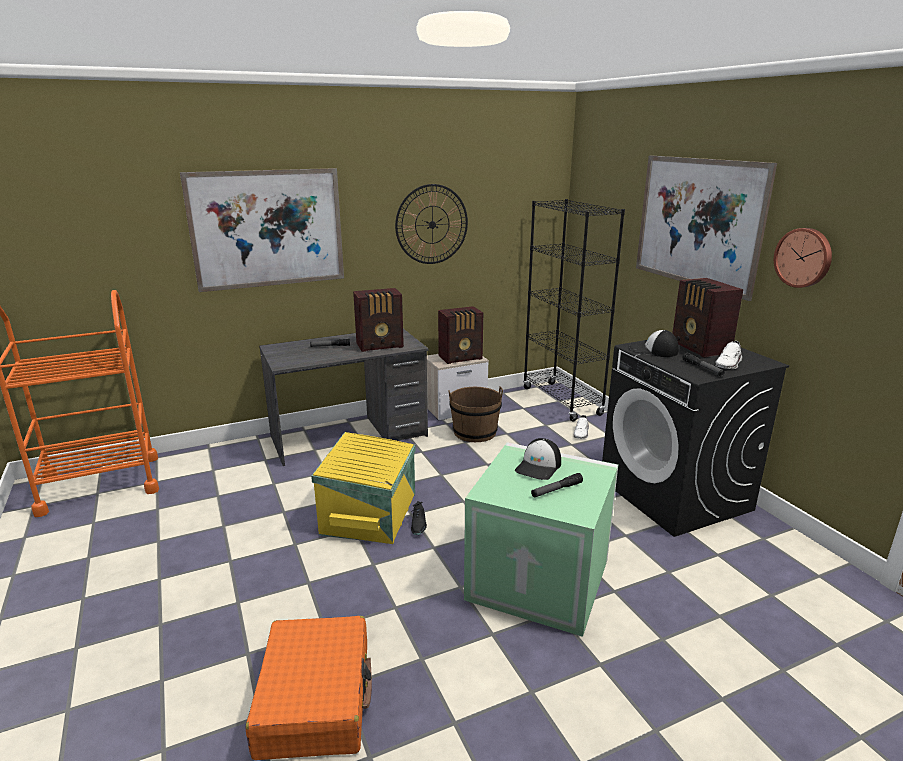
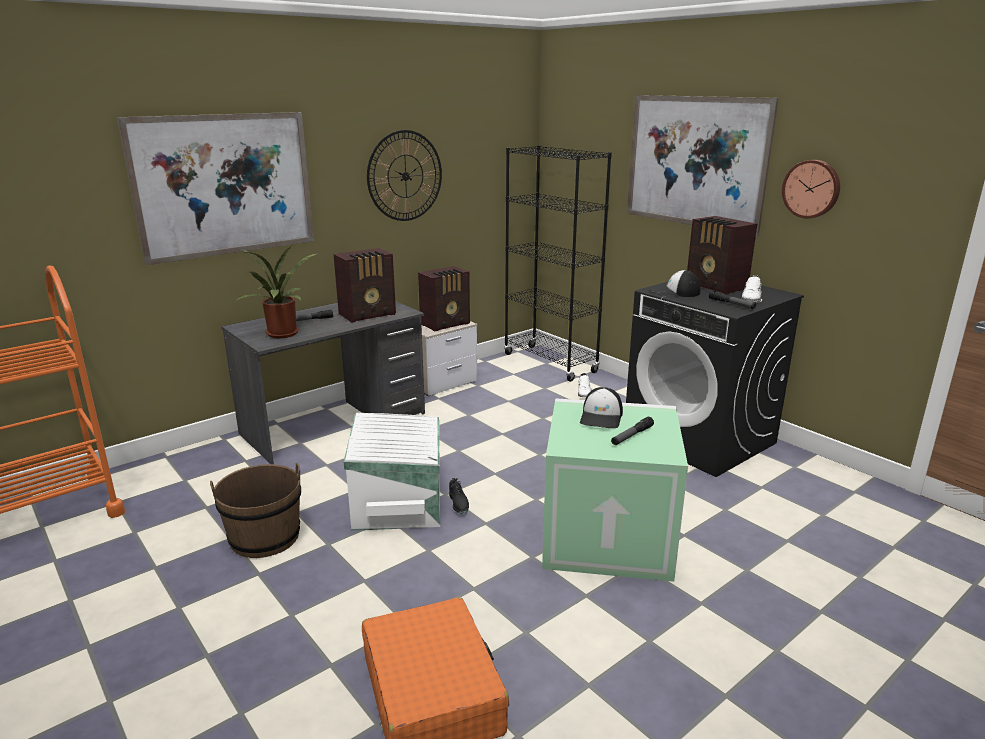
camera: 15 degrees left, 0 degrees up
(301, 358) = (283, 335): none -> potted plant
(371, 513) = (400, 499): yellow storage box -> white storage box
(475, 432) = (474, 404): brown bucket -> brown bucket (265, 538)

